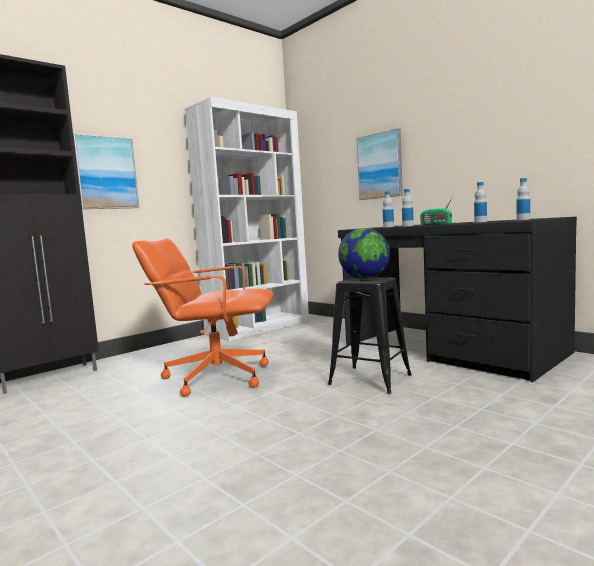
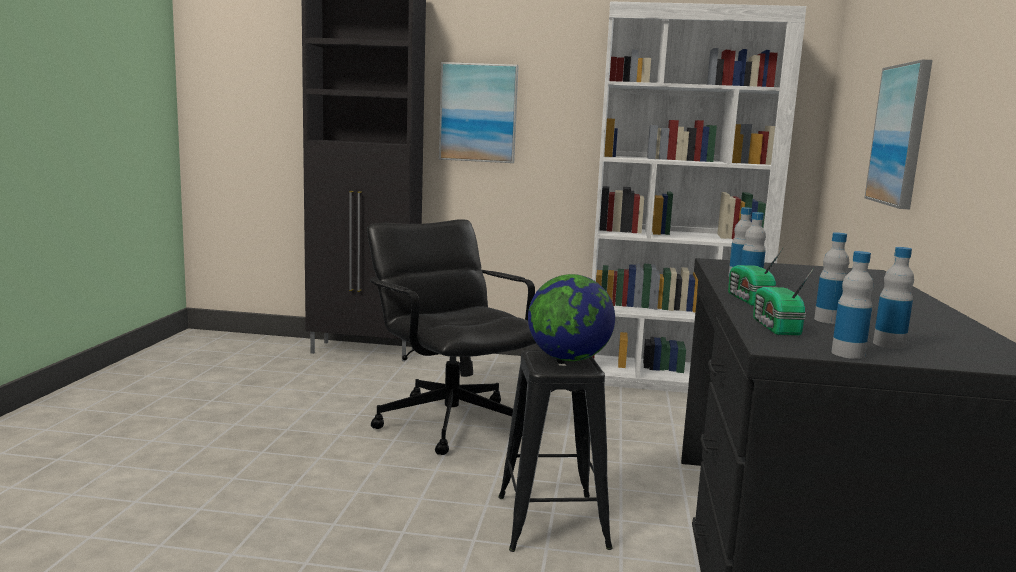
camera: 50 degrees right, 5 degrees up
(216, 377) = (450, 422): orange office chair -> black office chair
(489, 222) = (775, 327): none -> radio
(536, 219) = (848, 354): none -> bottle

